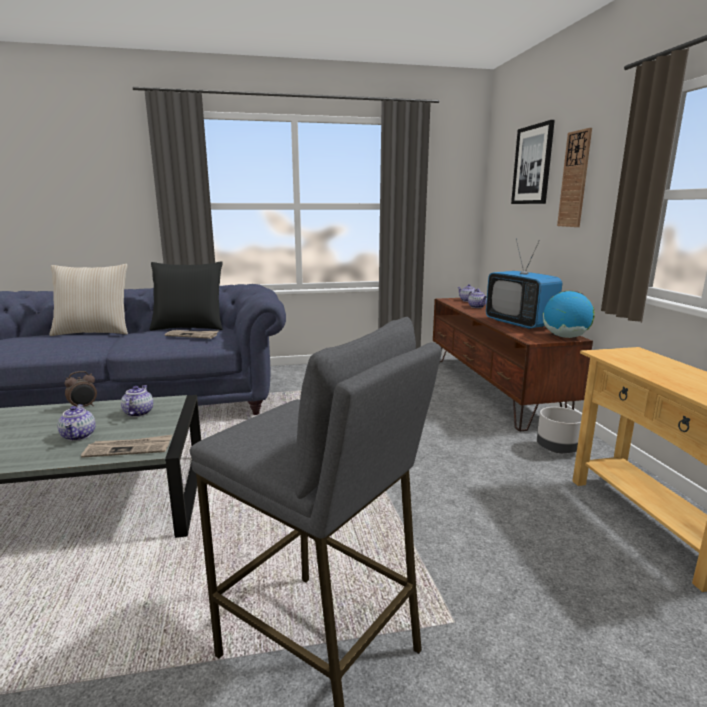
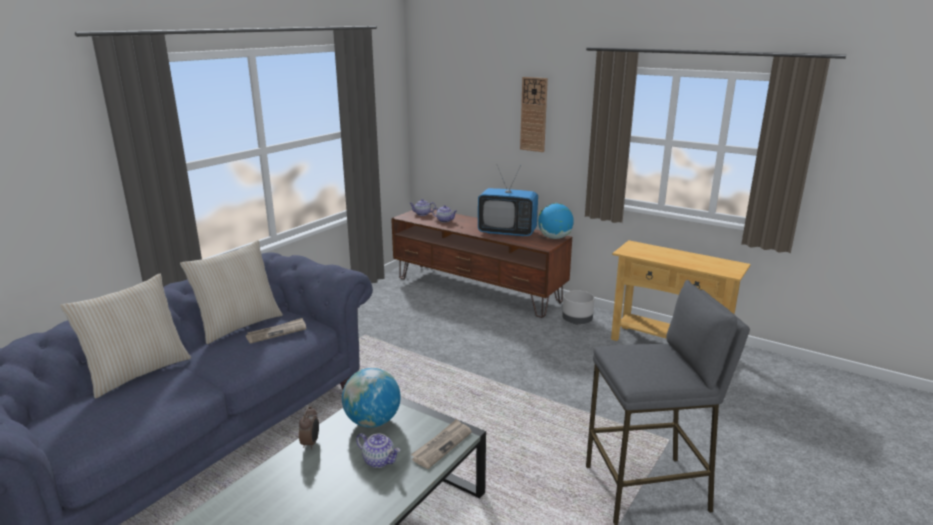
camera: 45 degrees left, 5 degrees up
(138, 413) = (372, 422): teapot -> globe
(189, 327) = (239, 325): black pillow -> beige pillow
(532, 165) = (479, 94): picture -> none

